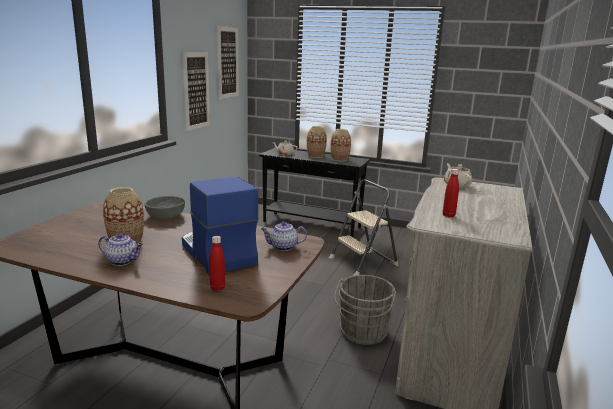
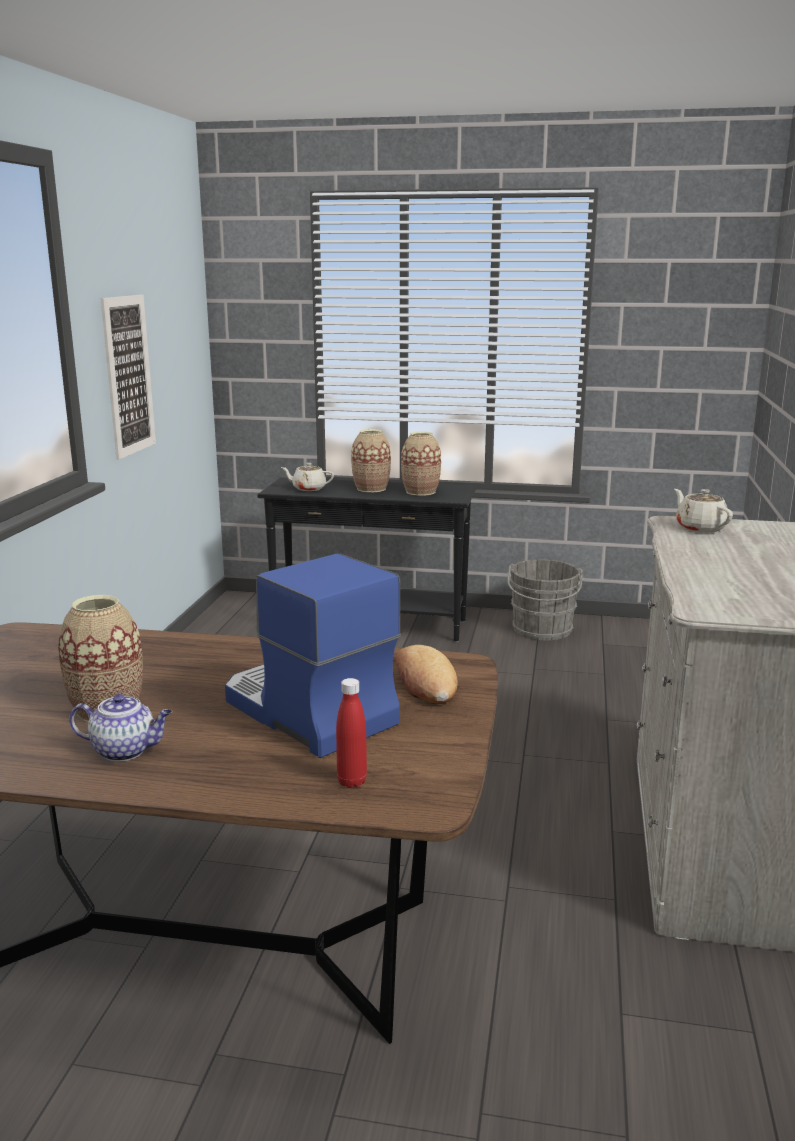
camera: 10 degrees left, 0 degrees up
(165, 216) = (153, 644): grey bowl -> none
(228, 62) = (176, 313): picture -> none
(283, 247) = (425, 682): teapot -> bread
(362, 333) = (550, 826): grey bucket -> grey bucket (542, 631)
(365, 261) = (500, 685): beige step ladder -> none
(448, 215) = (730, 590): red bottle -> none

